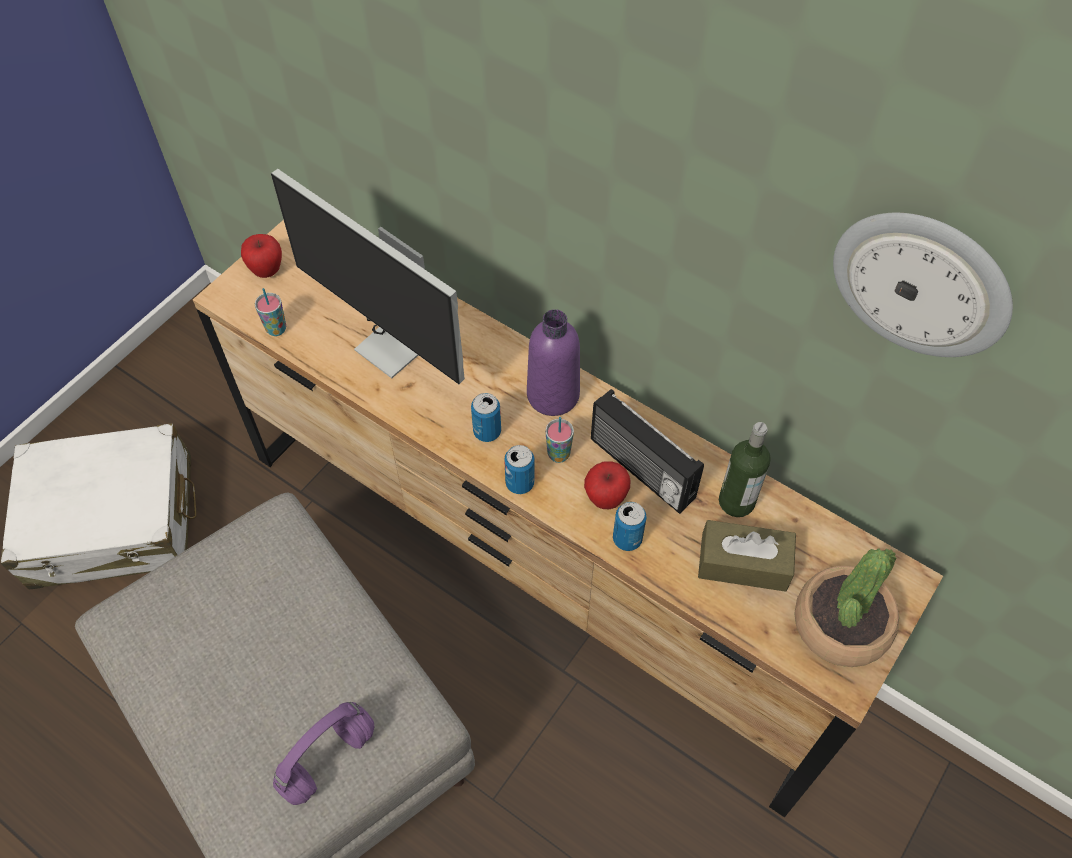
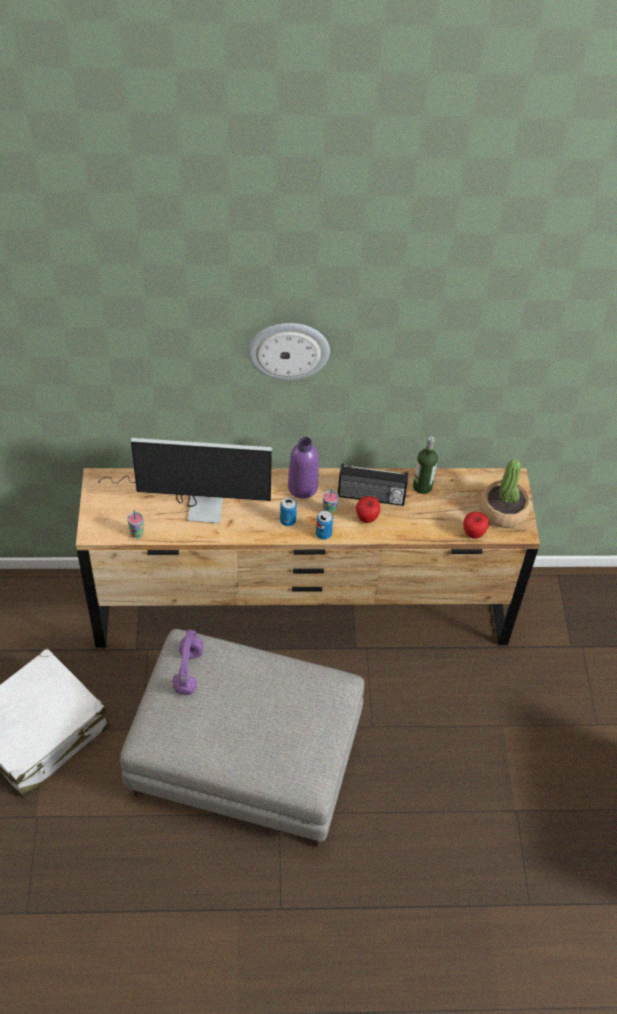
camera: 40 degrees left, 5 degrees down
(267, 270) = (101, 509): apple -> apple (473, 533)
(328, 758) = (314, 724): purple headphones -> purple headphones (188, 670)
(627, 539) = (391, 529): can -> none
(743, 564) = (446, 510): brown tissue box -> none
(922, 283) = (480, 339): wall clock -> wall clock (288, 349)

